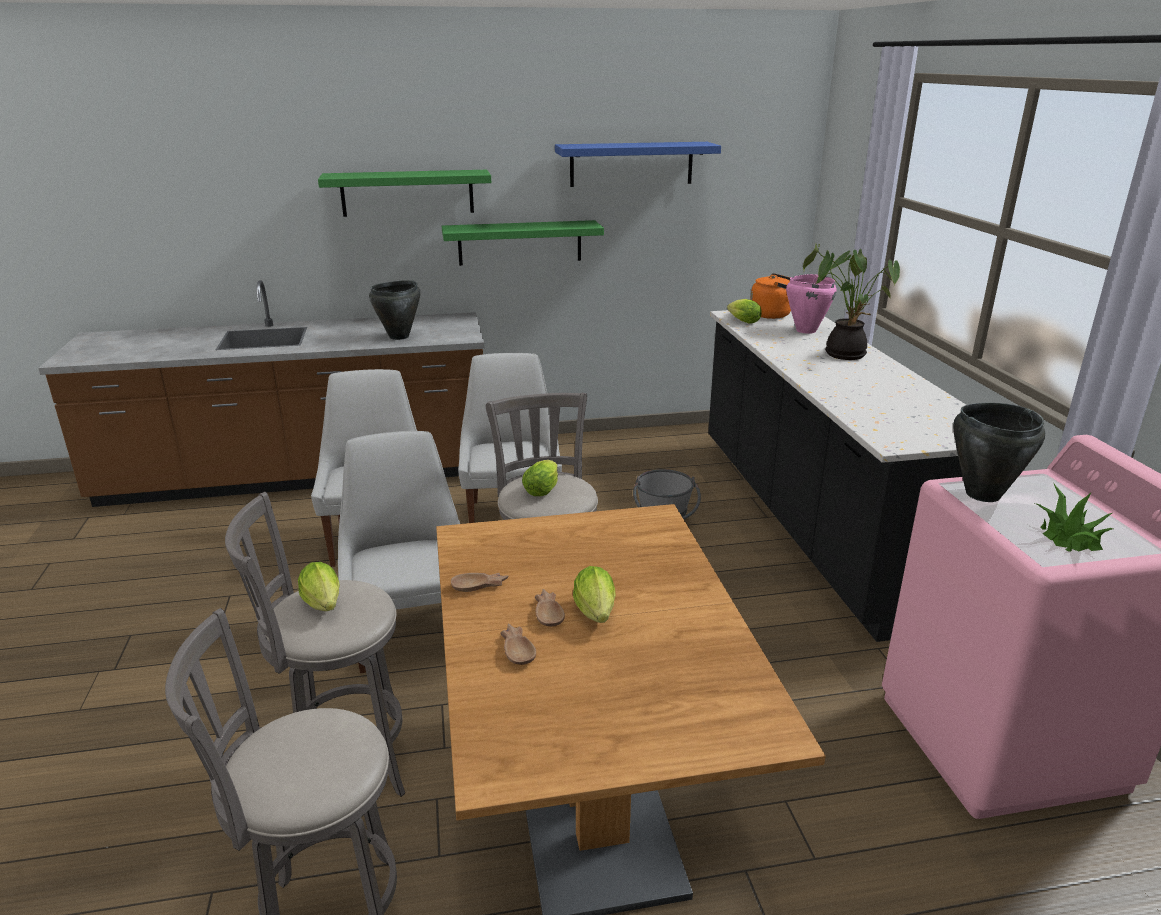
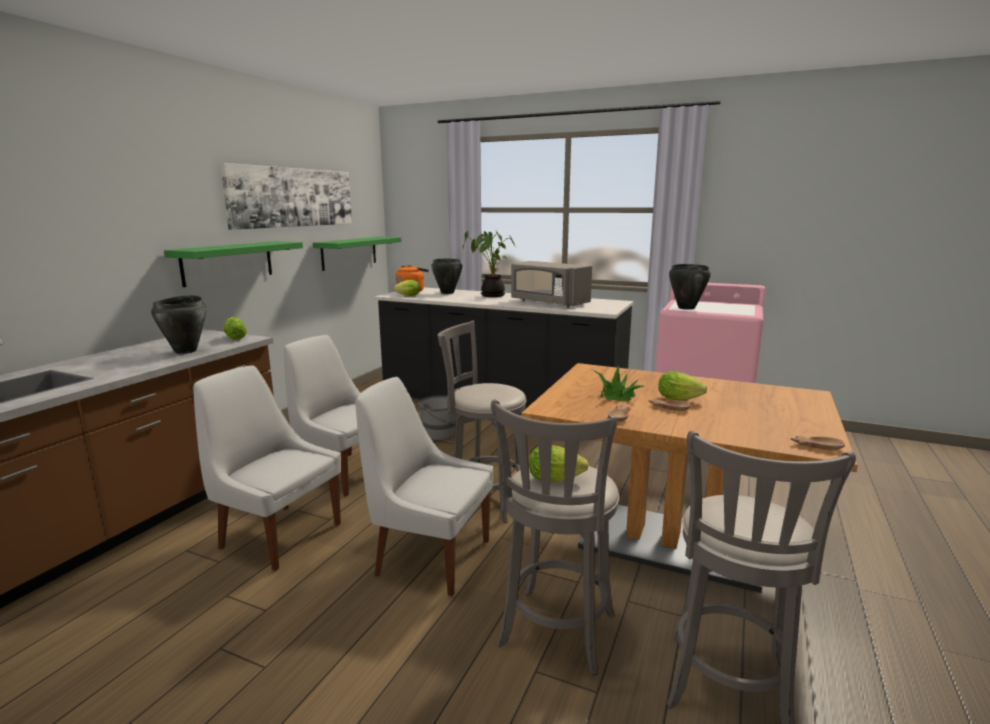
camera: 55 degrees left, 10 degrees down
(407, 193) = (129, 219): green shelf -> green shelf (349, 253)
(518, 649) = (703, 421): brown bowl -> brown bowl (816, 446)
(543, 489) = (487, 391): lettuce -> lettuce (235, 338)
(631, 164) = (293, 197): blue shelf -> picture
(805, 330) = (447, 293): pink cooking pot -> black cooking pot
(869, 395) = (548, 303): none -> grey microwave
(1069, 537) = (734, 309): potted plant -> potted plant (617, 395)

